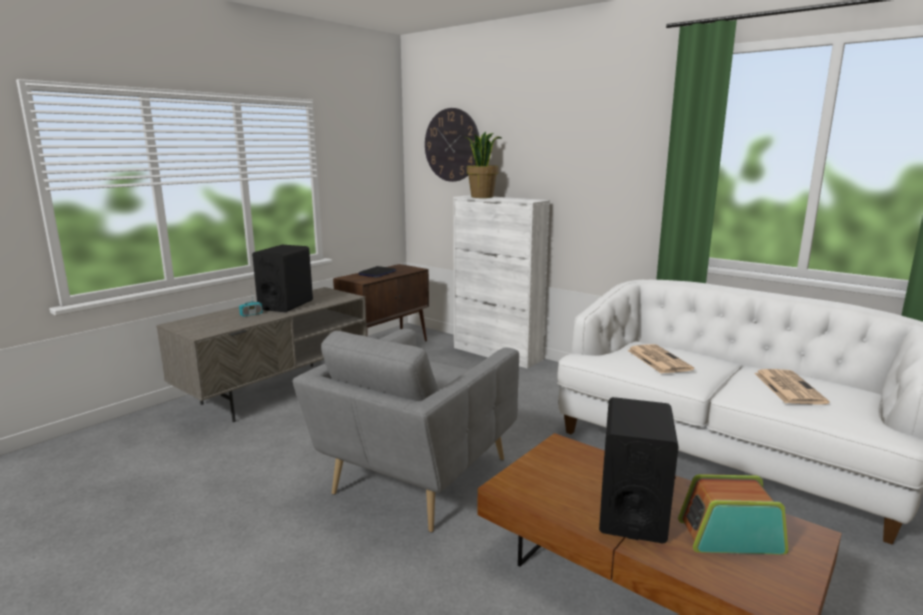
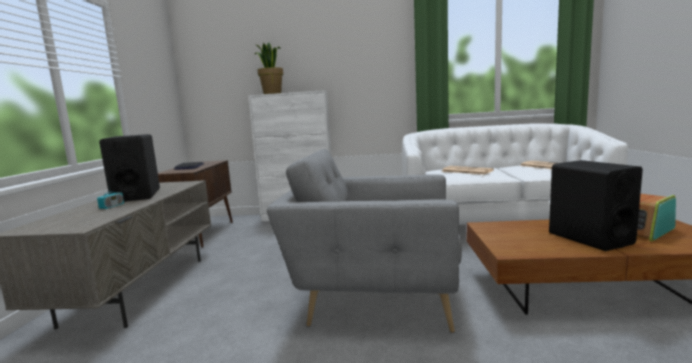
camera: 35 degrees left, 5 degrees down
(415, 479) = (374, 298): grey armchair -> grey armchair turned 105 degrees clockwise
(452, 145) = (229, 58): wall clock -> none

